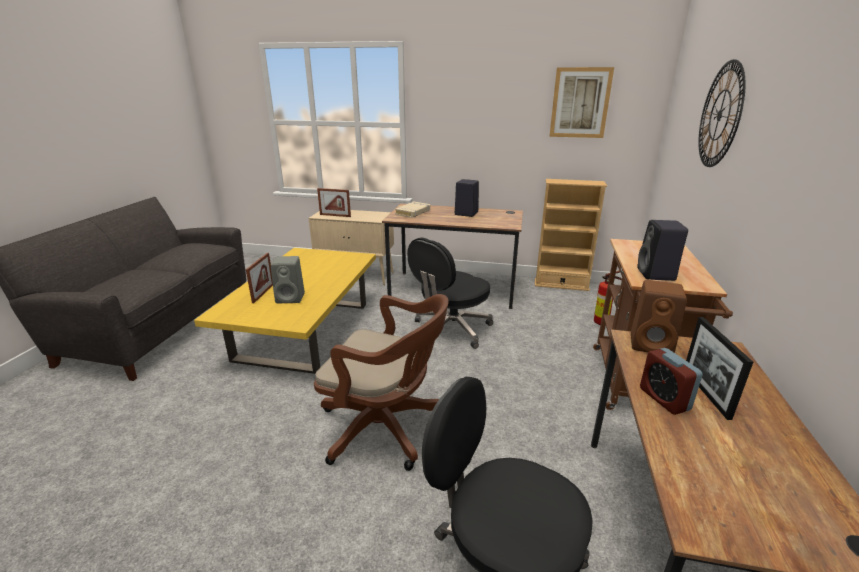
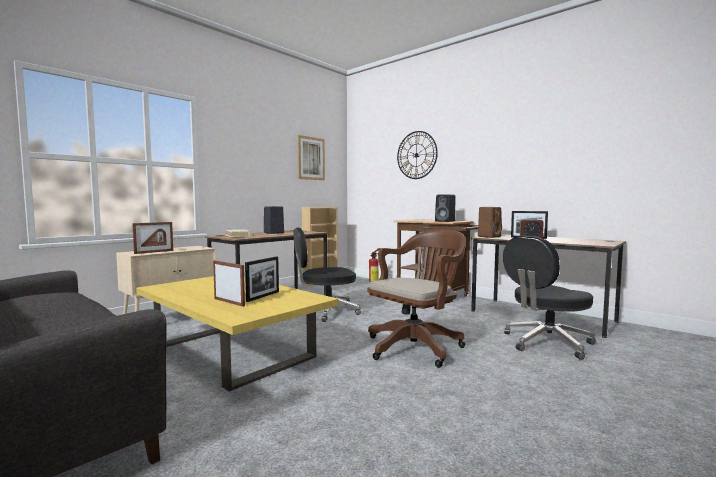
camera: 60 degrees left, 20 degrees down
(291, 298) = (263, 296): grey speaker -> picture frame
(450, 330) = (325, 311): black office chair -> black office chair turned 90 degrees clockwise

